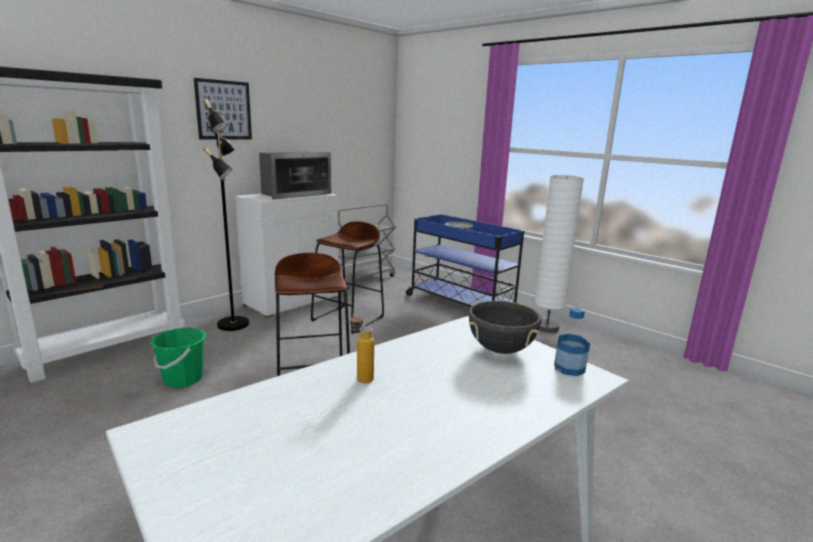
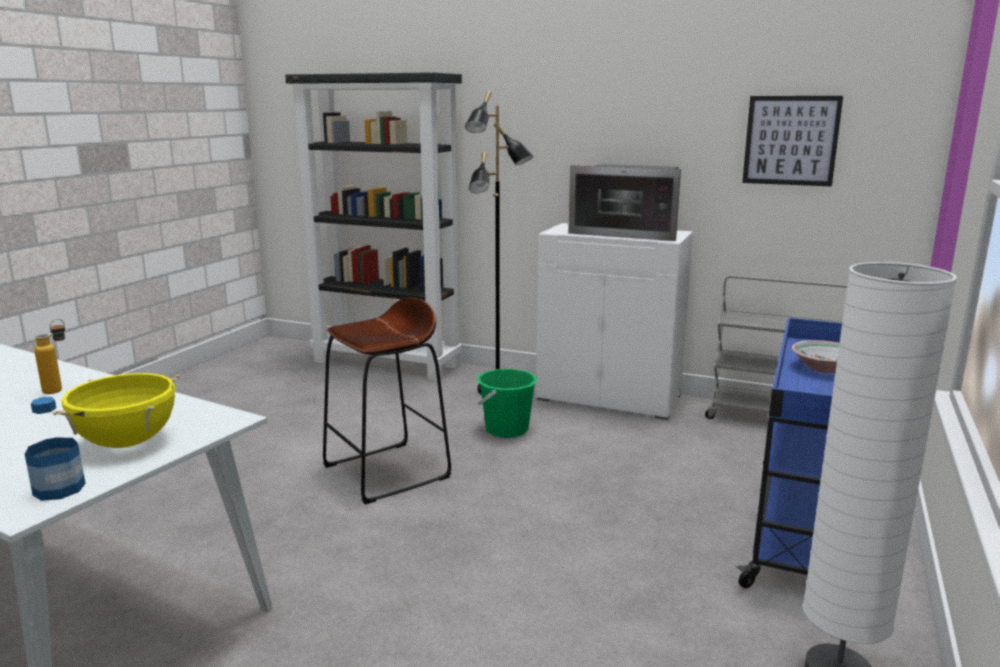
camera: 70 degrees right, 0 degrees up
(183, 379) = (352, 408): green bucket -> green bucket (506, 429)
(224, 110) = (560, 103): picture -> picture (791, 140)
(348, 318) = (597, 447): brown stool -> none
(500, 349) = (128, 443): black cooking pot -> yellow cooking pot

